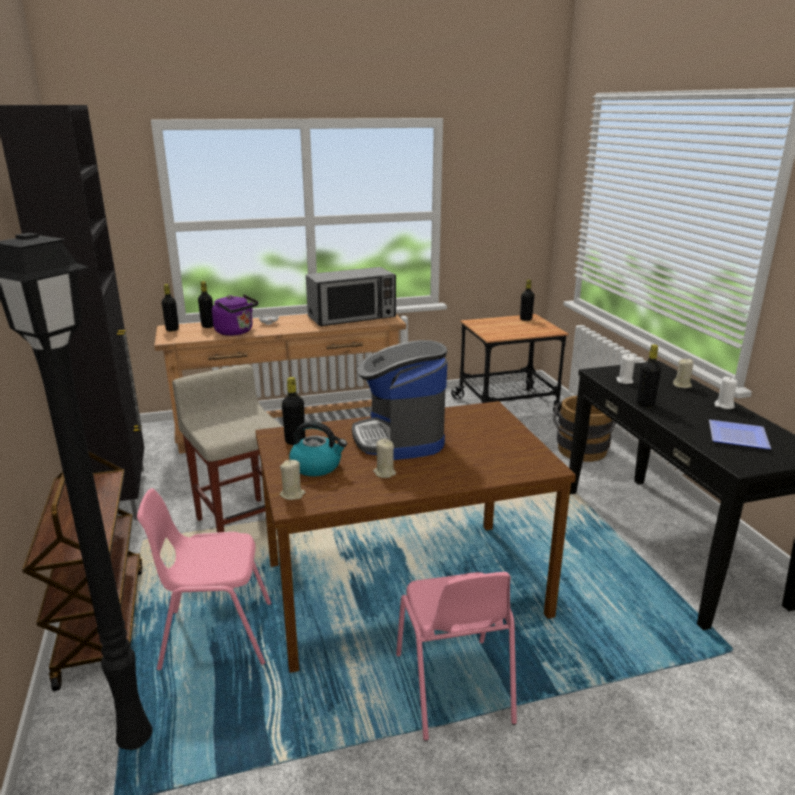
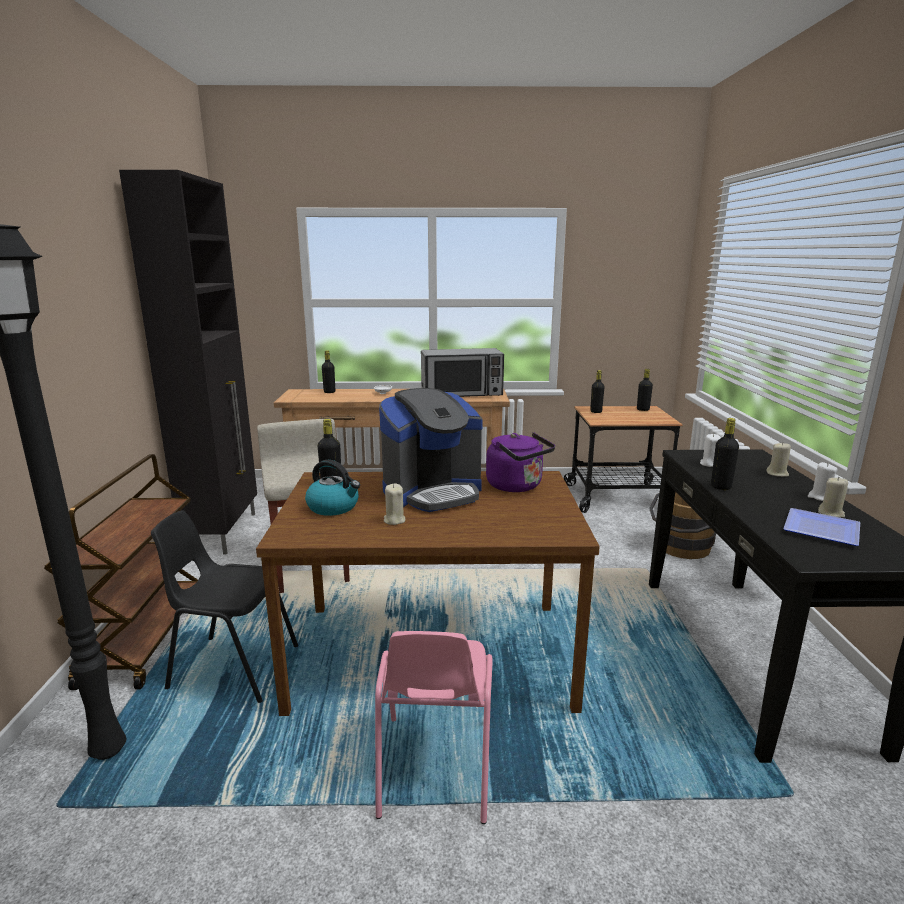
camera: 15 degrees right, 5 degrees down
(172, 329) = (298, 392): black bottle -> black bottle (596, 411)
(216, 635) = (233, 667): pink chair -> black chair
(236, 332) = (349, 397): purple kettle -> purple kettle (517, 486)
(292, 494) = (291, 528): beige candle -> beige candle (831, 513)
(400, 438) = (432, 492): coffee machine -> coffee machine turned 120 degrees counterclockwise

